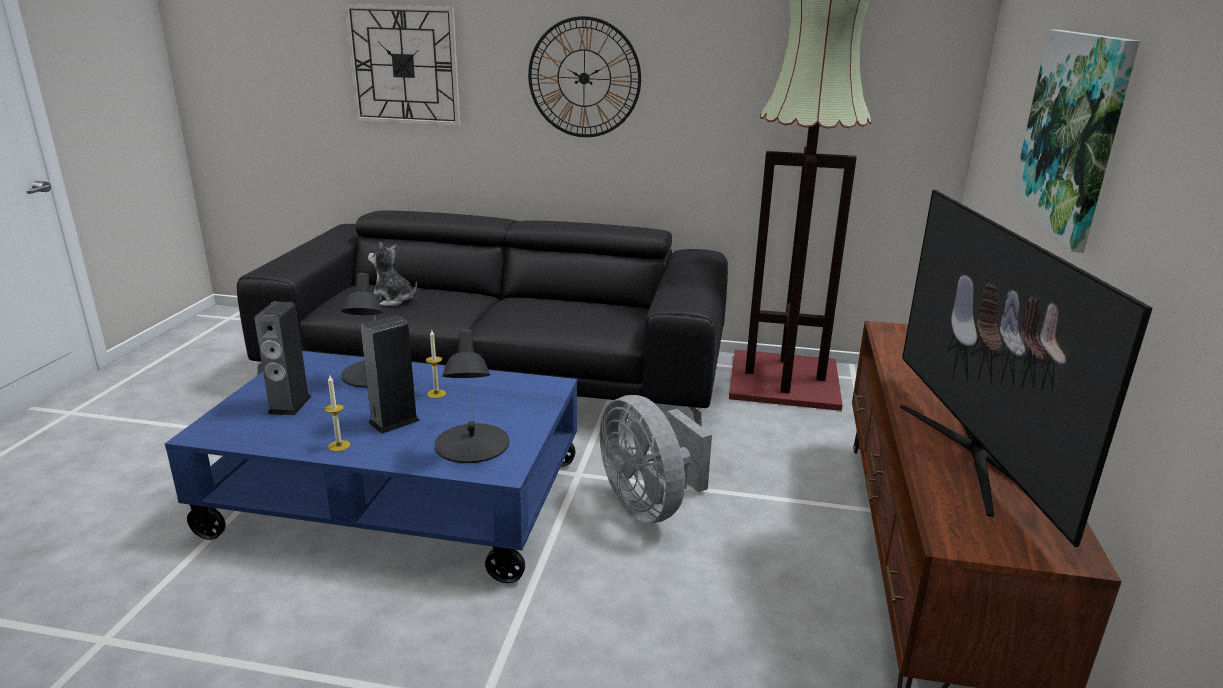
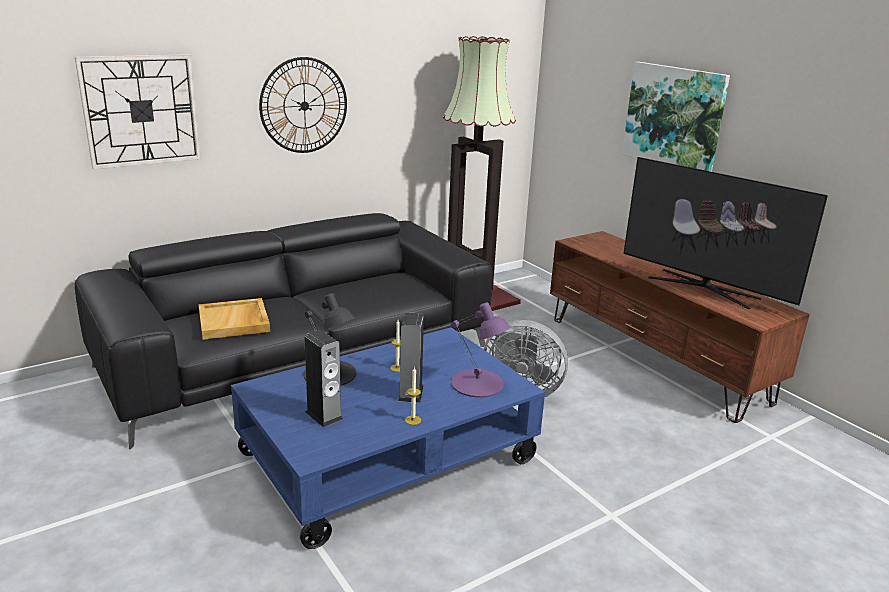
camera: 45 degrees left, 0 degrees up
(393, 300) = (234, 322): plush toy -> beige tray
(471, 444) = (477, 384): black table lamp -> purple table lamp

